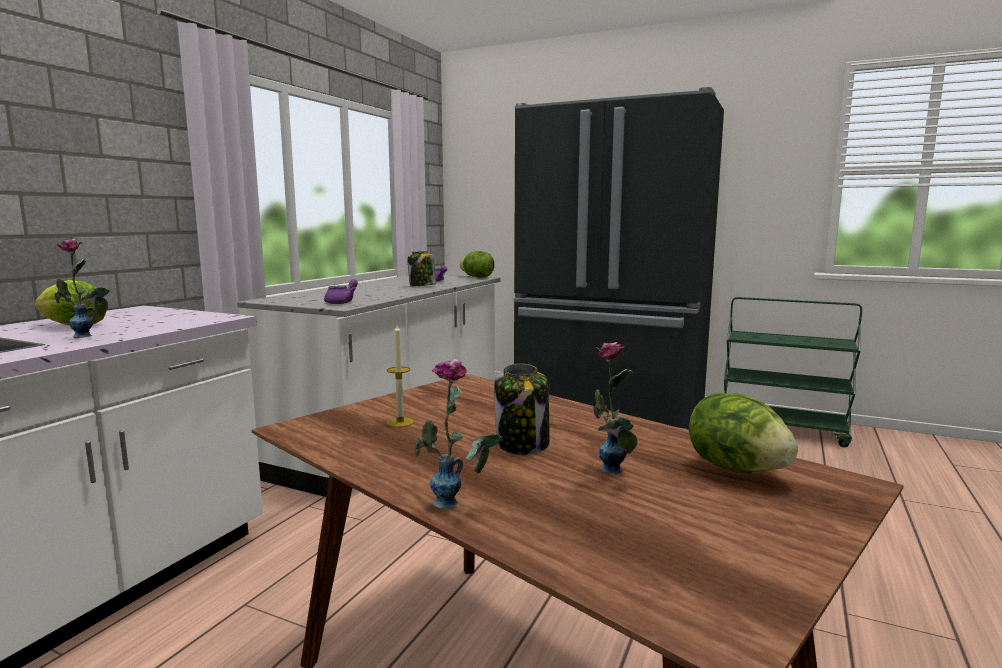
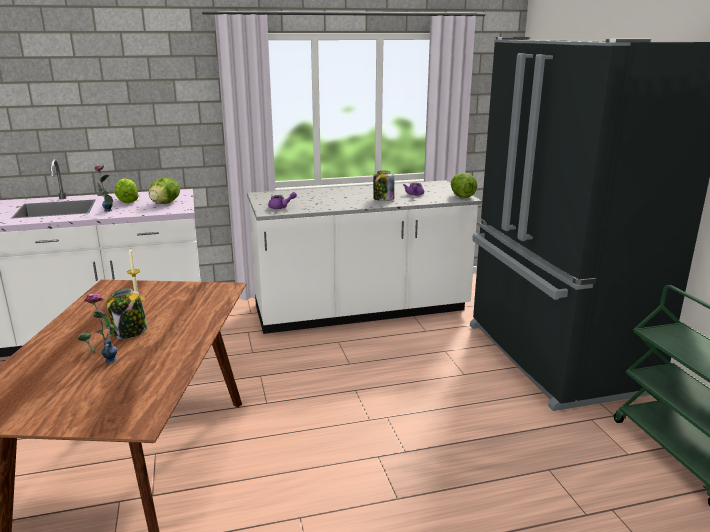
camera: 50 degrees right, 10 degrees up
(459, 508) = (41, 344): vase -> none
(736, 469) = (138, 389): lettuce -> lettuce (165, 203)

